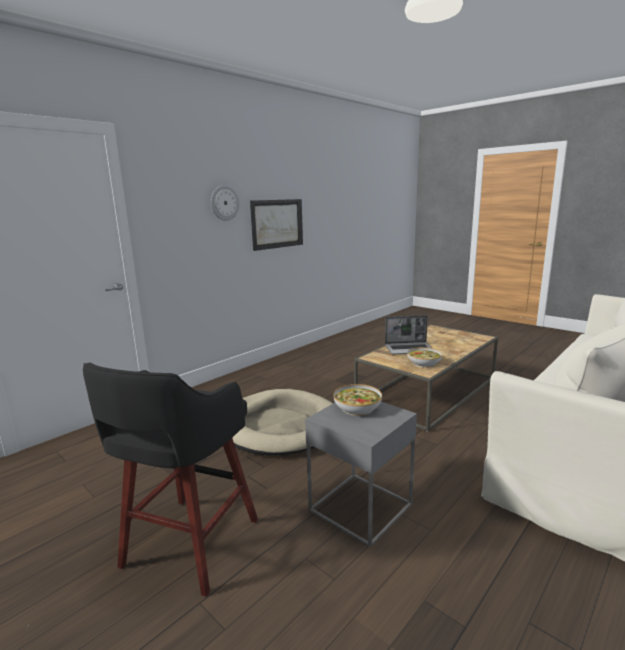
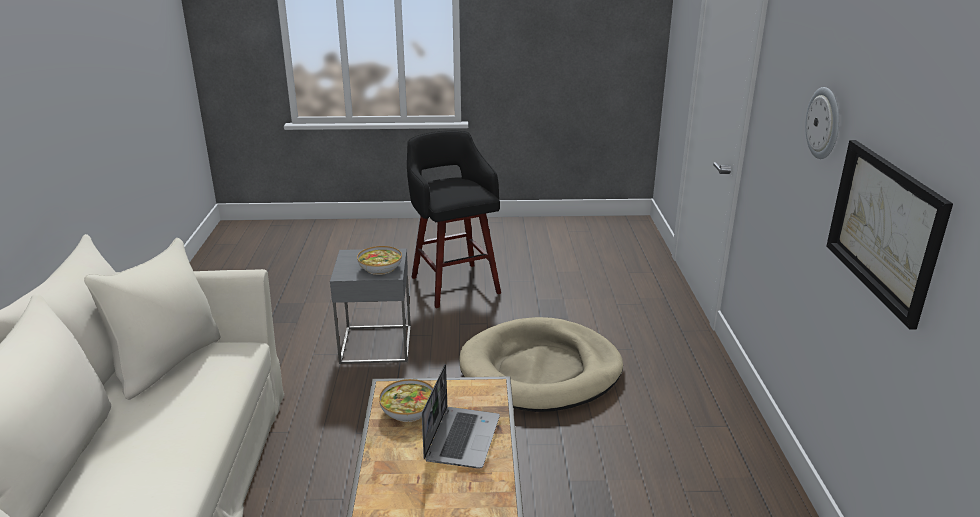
camera: 135 degrees right, 10 degrees up
(409, 349) = (461, 438): laptop -> laptop turned 150 degrees clockwise

